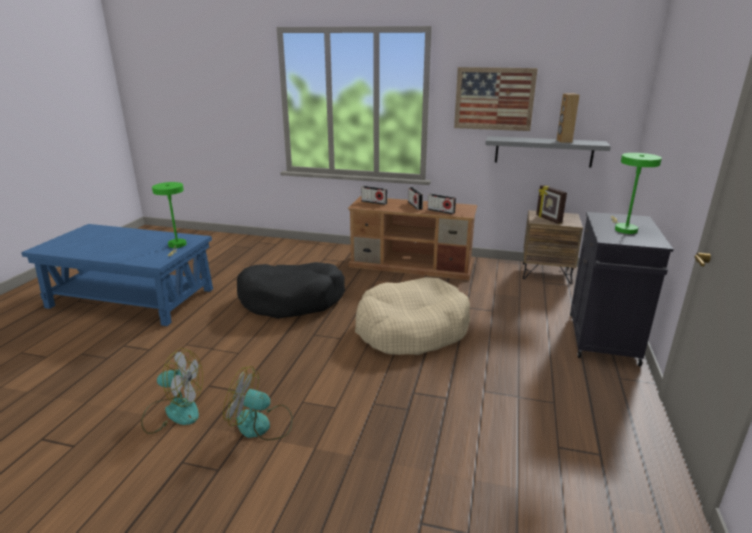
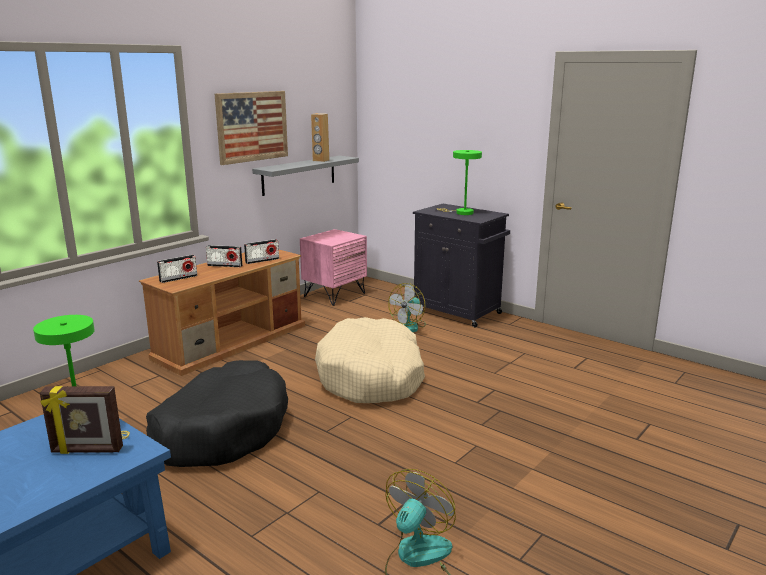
camera: 65 degrees left, 5 degrees down
(261, 425) = (482, 495): fan -> fan (408, 327)
(546, 273) = (334, 295): brown nightstand -> pink nightstand
(548, 219) = (333, 239): picture frame -> picture frame (87, 450)

